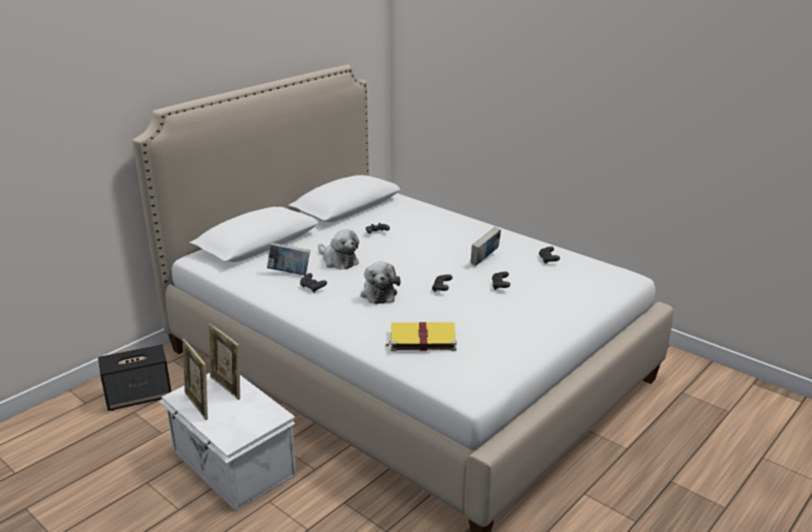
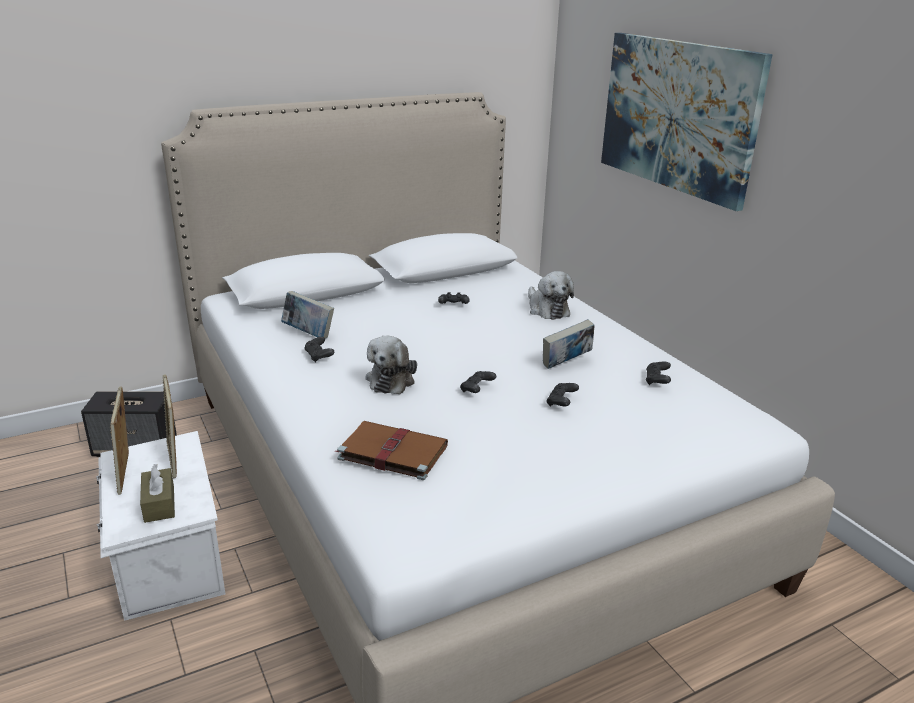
camera: 20 degrees right, 0 degrees up
(244, 418) = (159, 504): none -> brown tissue box
(338, 261) = (379, 330): plush toy -> plush toy (547, 309)
(421, 339) = (391, 452): yellow book -> brown book
(508, 72) = (678, 115): none -> picture

